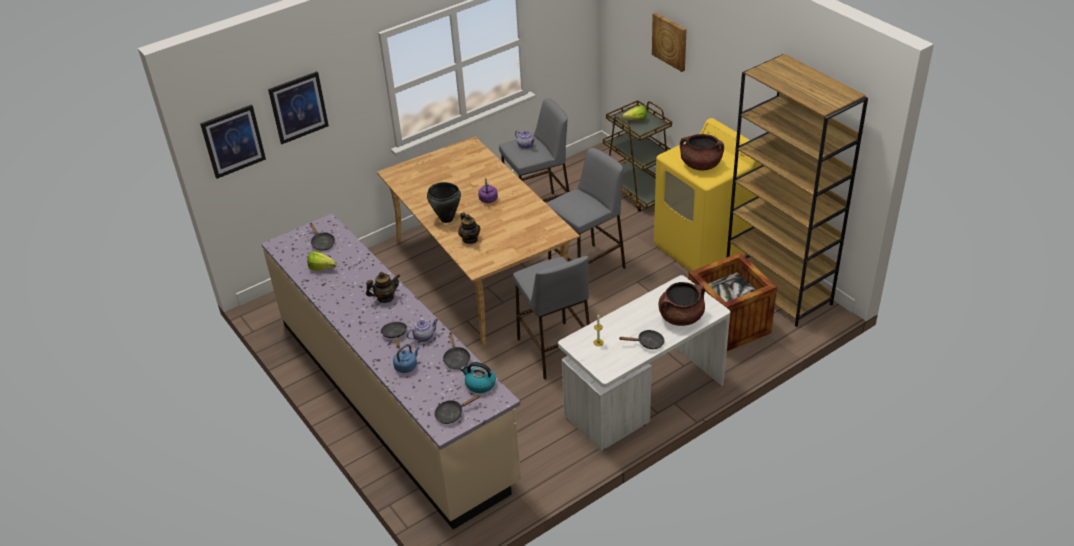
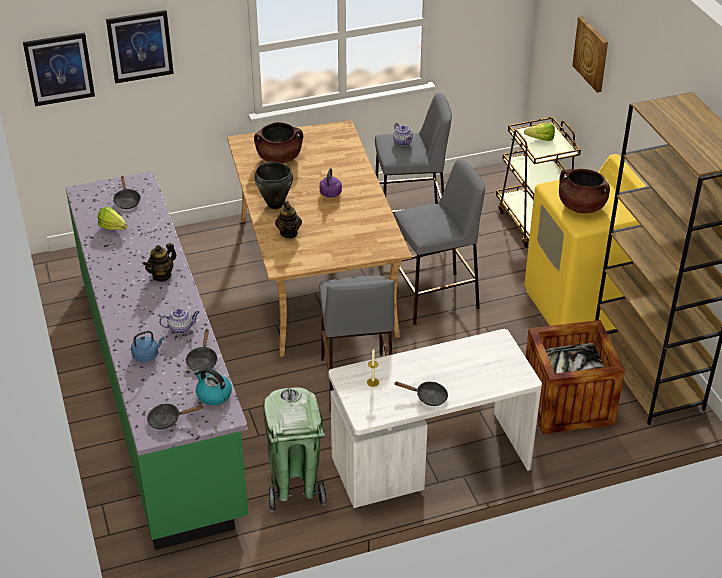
camera: 15 degrees right, 0 degrees up
(385, 297) = (162, 275): teapot -> teapot turned 135 degrees clockwise
(394, 399) = (160, 391): beige counter -> green counter
(395, 335) = (151, 318): black frying pan -> none
(545, 448) = (295, 488): none -> green trash can
(681, 317) = (481, 377): brown cooking pot -> brown cooking pot (279, 158)

